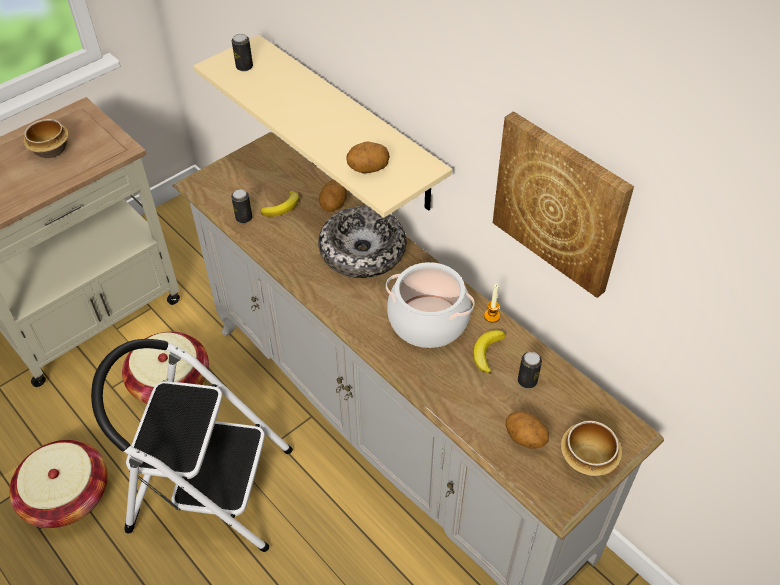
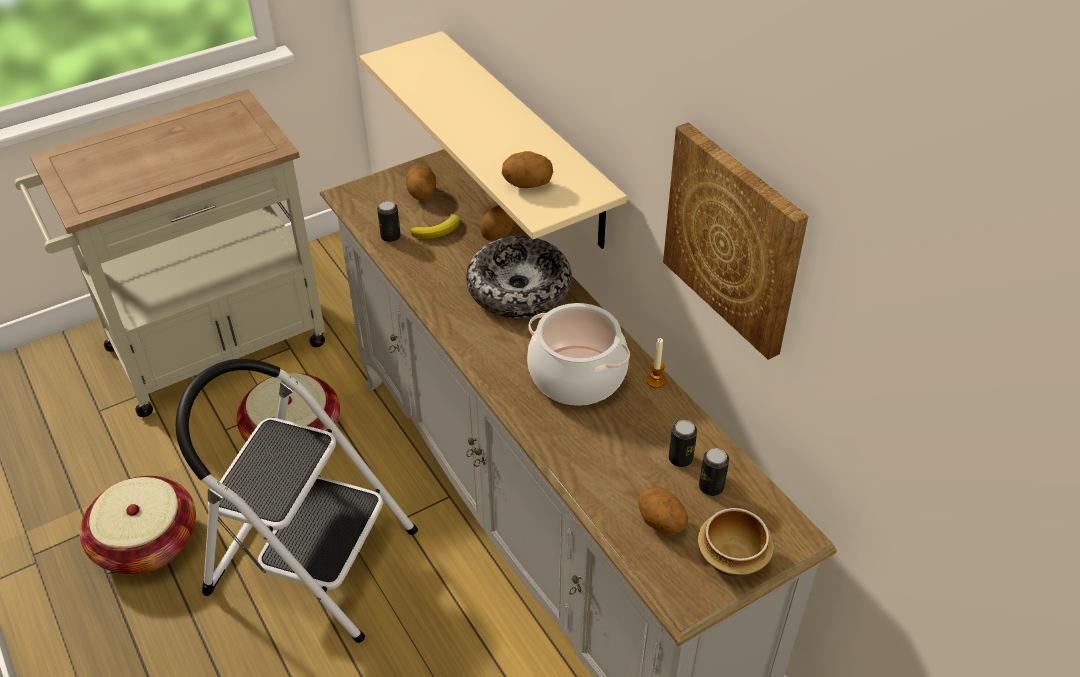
camera: 10 degrees right, 5 degrees down
(52, 151) = (195, 141): bowl -> none
(244, 67) = (416, 63): can -> can (711, 487)
(261, 176) = (422, 194): none -> potato
(487, 352) = (639, 420): banana -> none

